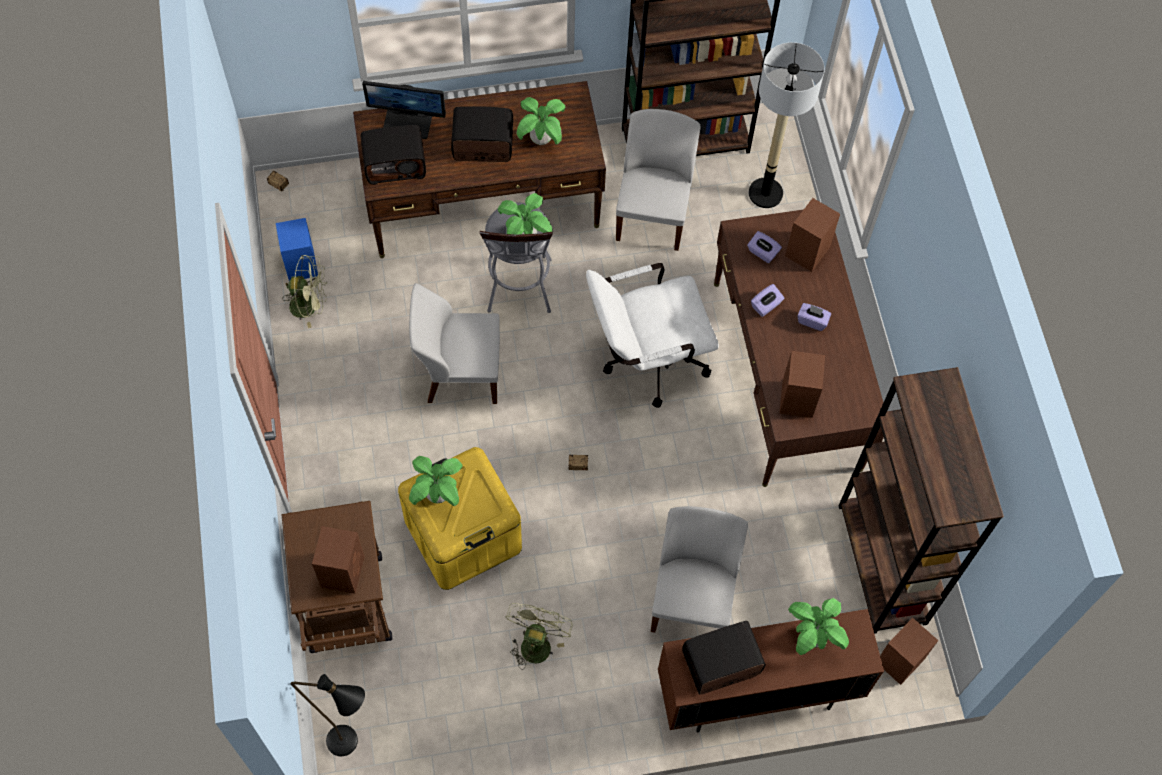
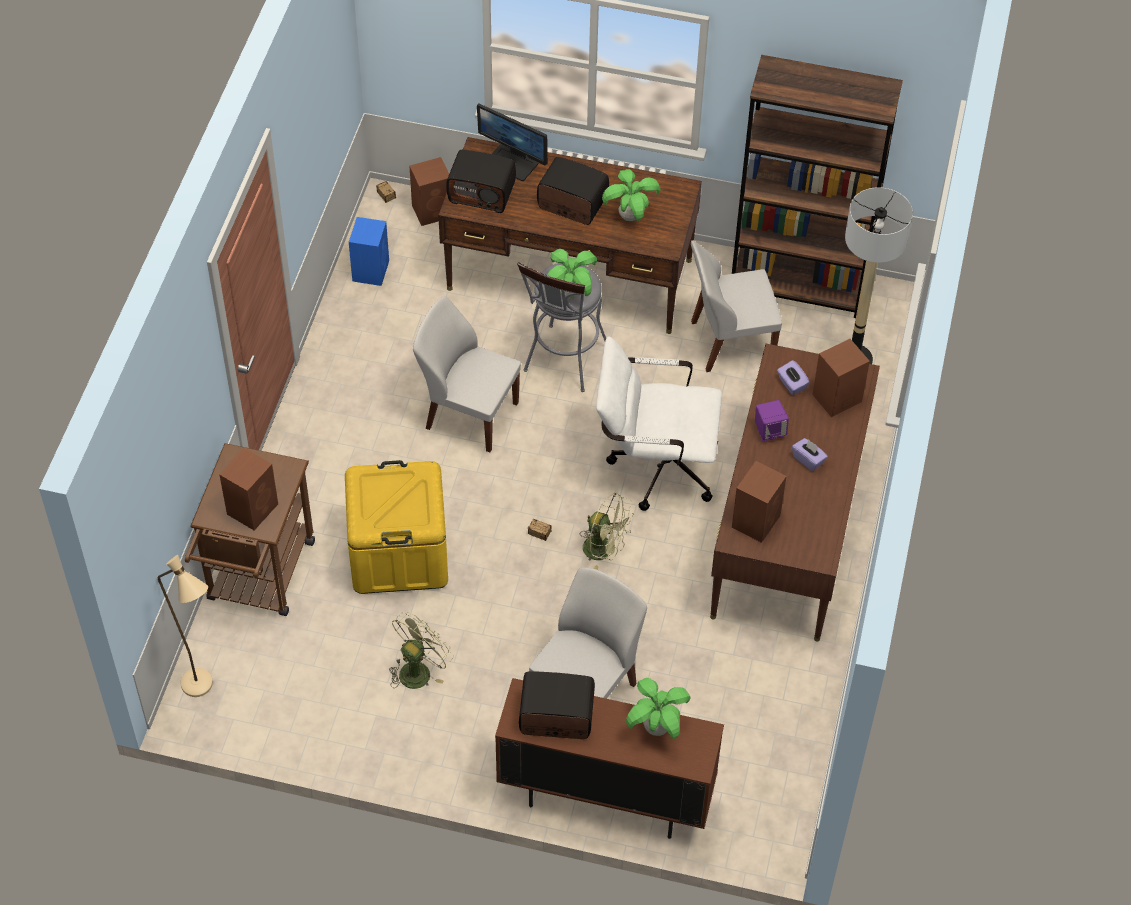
camera: 25 degrees right, 10 degrees down
(310, 305) = (360, 308): green fan -> green fan (604, 550)
(353, 745) = (204, 691): black floor lamp -> beige floor lamp
(438, 495) = (378, 488): potted plant -> none
(653, 216) = (729, 342): white chair -> white chair turned 135 degrees counterclockwise
(766, 306) = (769, 431): purple tissue box -> purple speaker
(882, 564) = (793, 731): brown bookcase -> none
(900, 660) = (765, 823): brown speaker -> brown speaker (433, 211)

